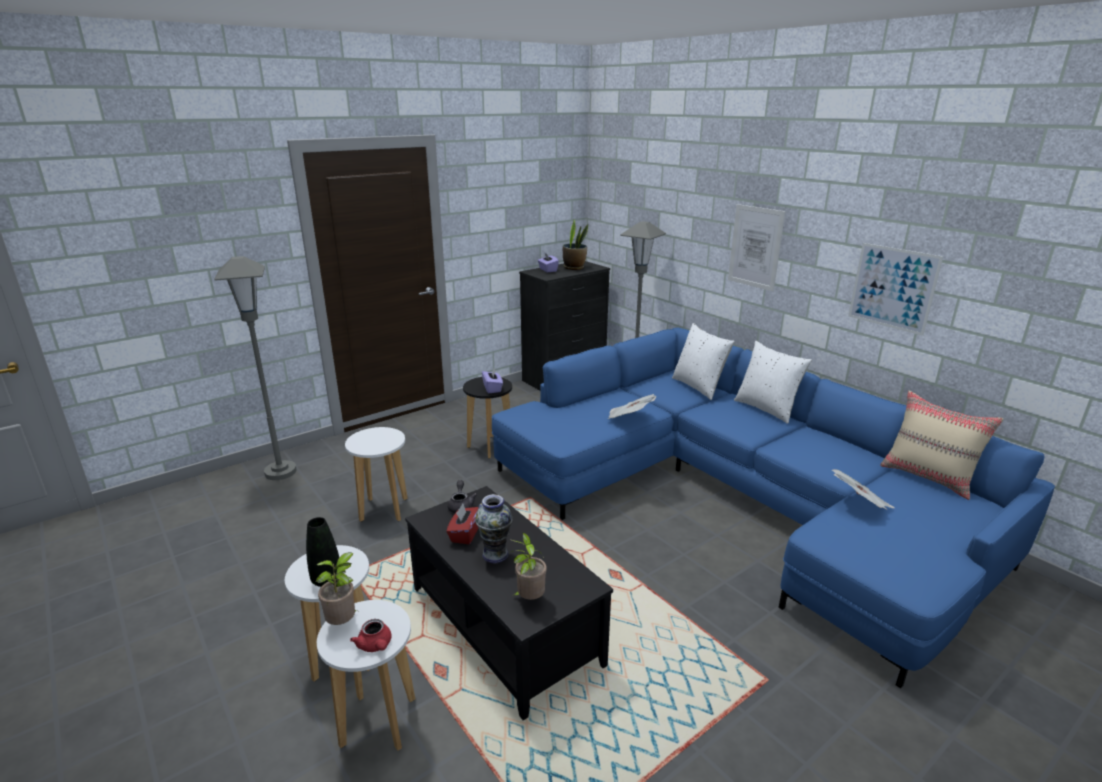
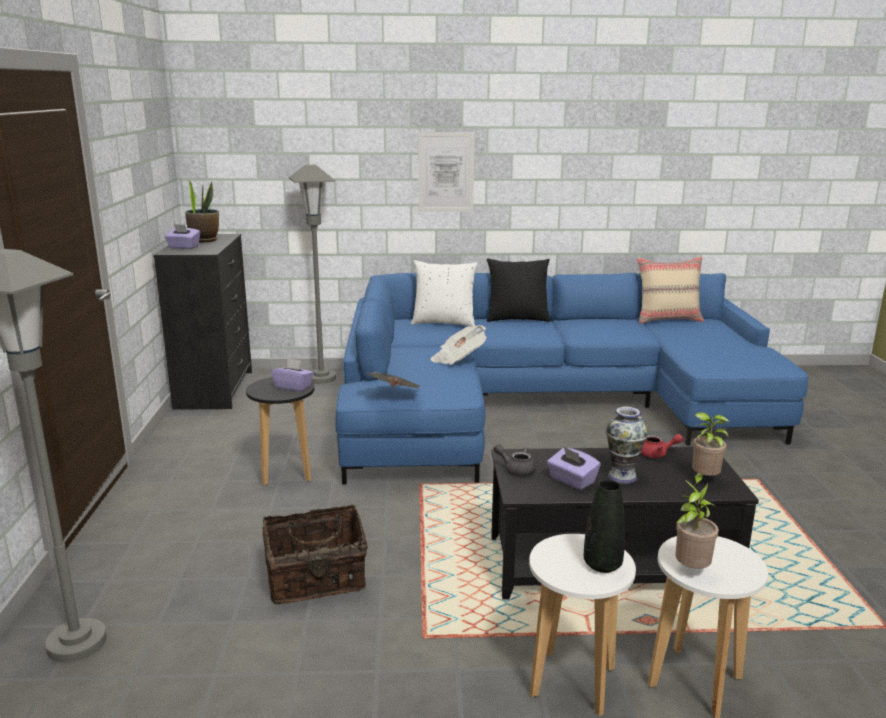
camera: 55 degrees left, 5 degrees down
(375, 646) = (740, 560): red teapot -> red teapot (657, 454)
(383, 510) = (316, 579): white stool -> basket
(465, 534) = (572, 481): red tissue box -> purple tissue box
(766, 409) = (517, 319): white pillow -> black pillow
(860, 504) = (680, 344): newspaper -> newspaper (395, 396)
(892, 288) = (586, 183): picture -> none

